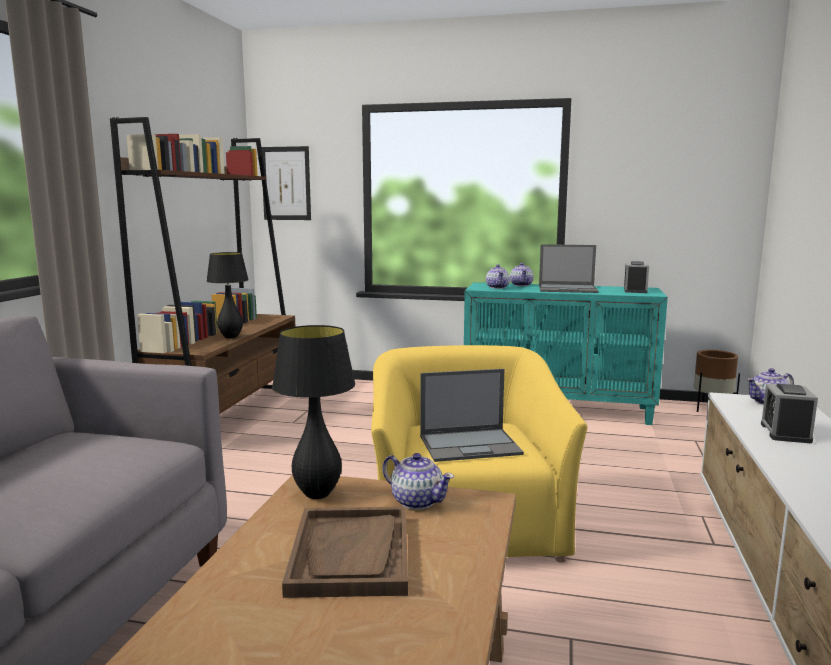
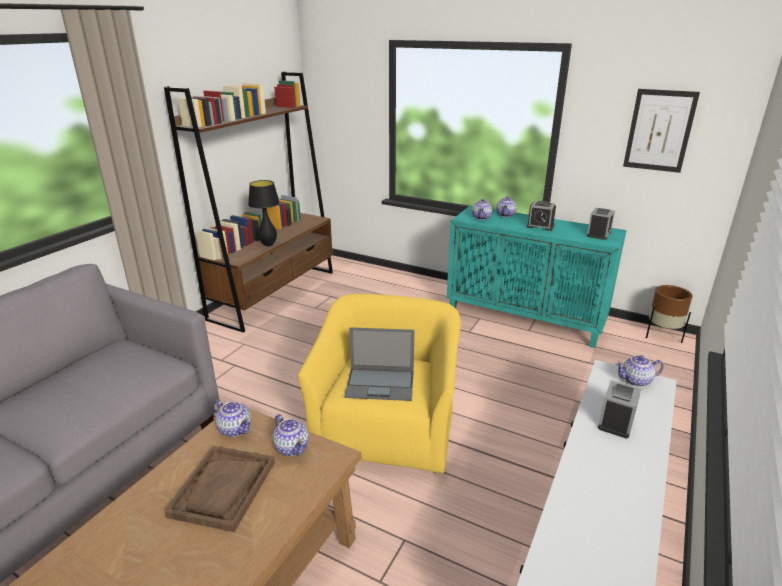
camera: 15 degrees right, 15 degrees up
(286, 183) = (330, 105): picture -> picture (659, 131)
(317, 494) = (235, 429): black table lamp -> teapot
(568, 289) = (540, 226): laptop -> alarm clock

